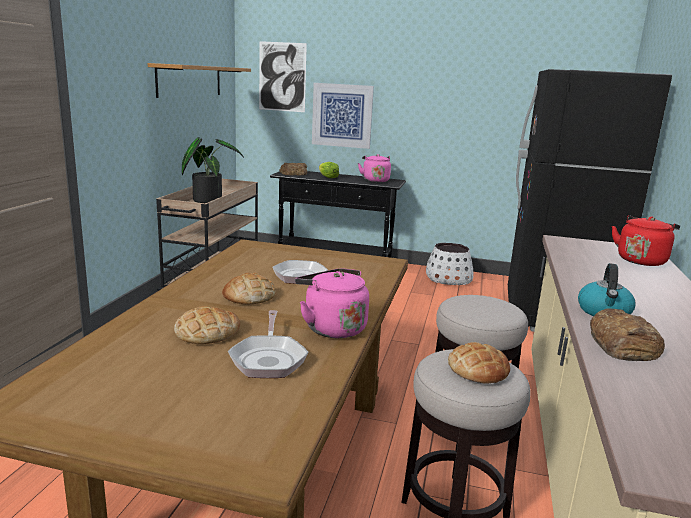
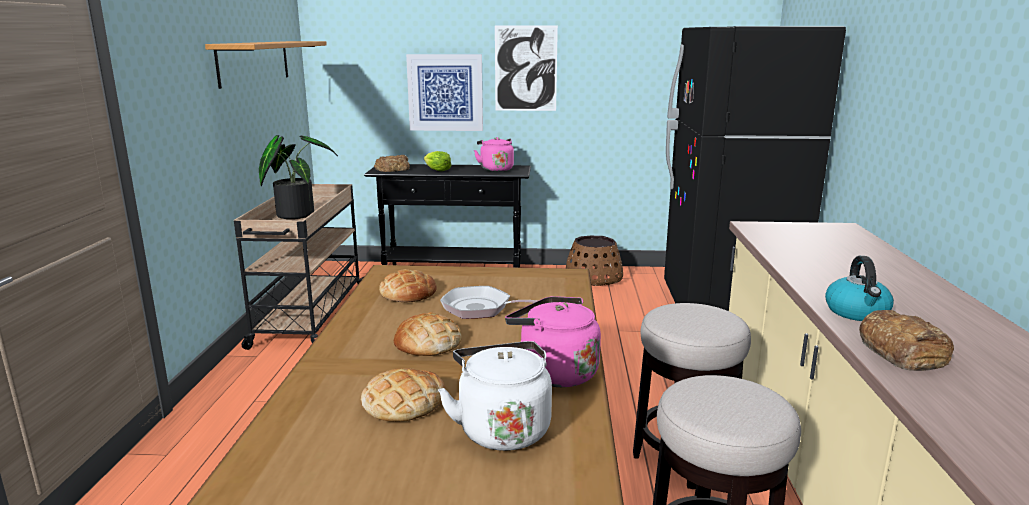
camera: 10 degrees left, 0 degrees up
(268, 359) = (502, 428): frying pan -> white kettle
(282, 77) = (364, 49): picture -> picture (525, 68)
(448, 279) = (593, 278): white planter -> brown planter
(478, 369) = (735, 400): bread -> bread (408, 293)
(641, 260) = (851, 241): red kettle -> none

